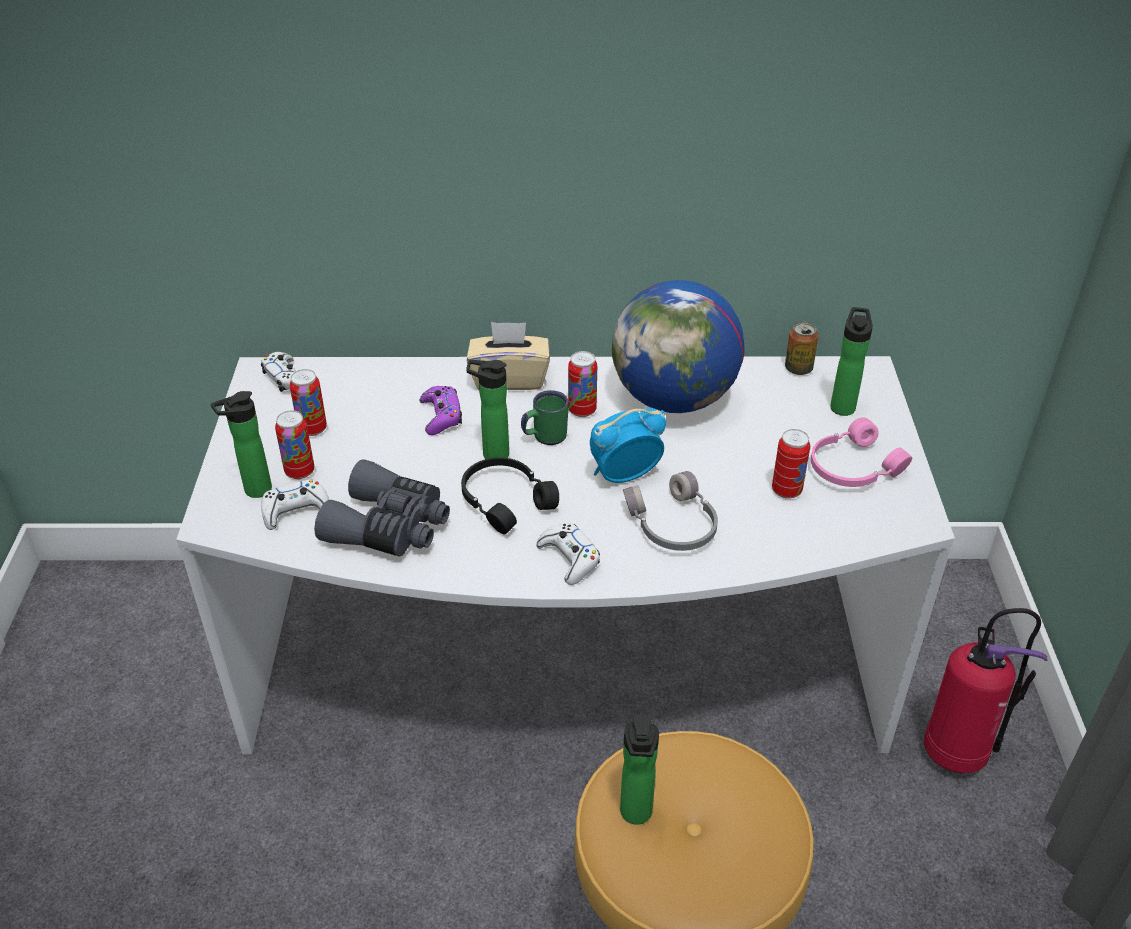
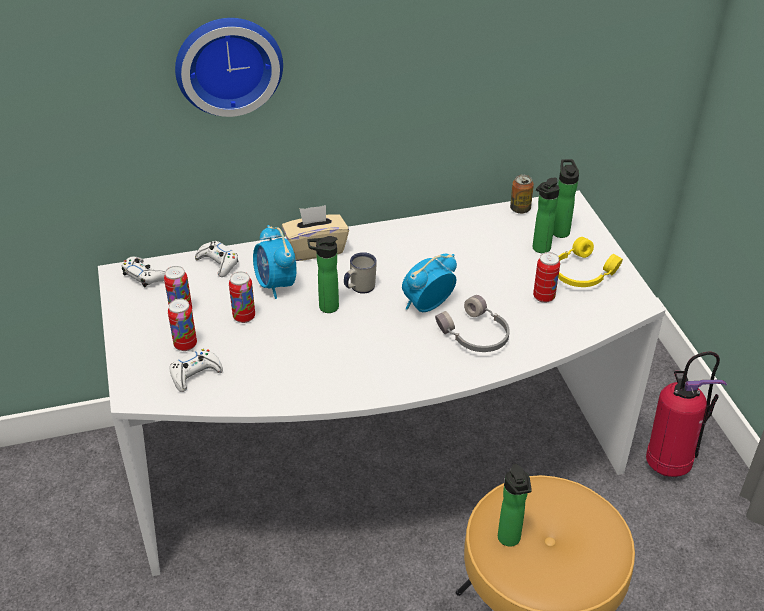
camera: 15 degrees left, 0 degrees up
(254, 491) = (156, 365): bottle -> bottle (539, 249)
(389, 527) = (271, 373): grey binoculars -> none
(409, 118) = (228, 63): none -> wall clock
(441, 416) = (276, 285): purple game controller -> alarm clock
(506, 500) = (349, 339): black headphones -> none
(544, 437) = (359, 288): green mug -> white mug
(569, 559) = (412, 372): white game controller -> white game controller (218, 263)
(582, 410) = (378, 264): can -> can (244, 317)
(674, 399) = (441, 245): globe -> none
(852, 467) = (582, 273): pink headphones -> yellow headphones

